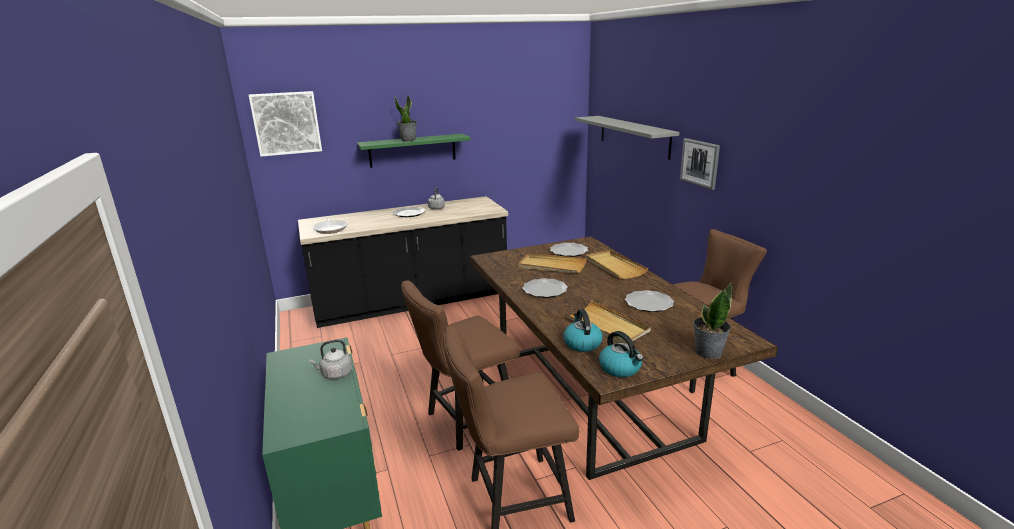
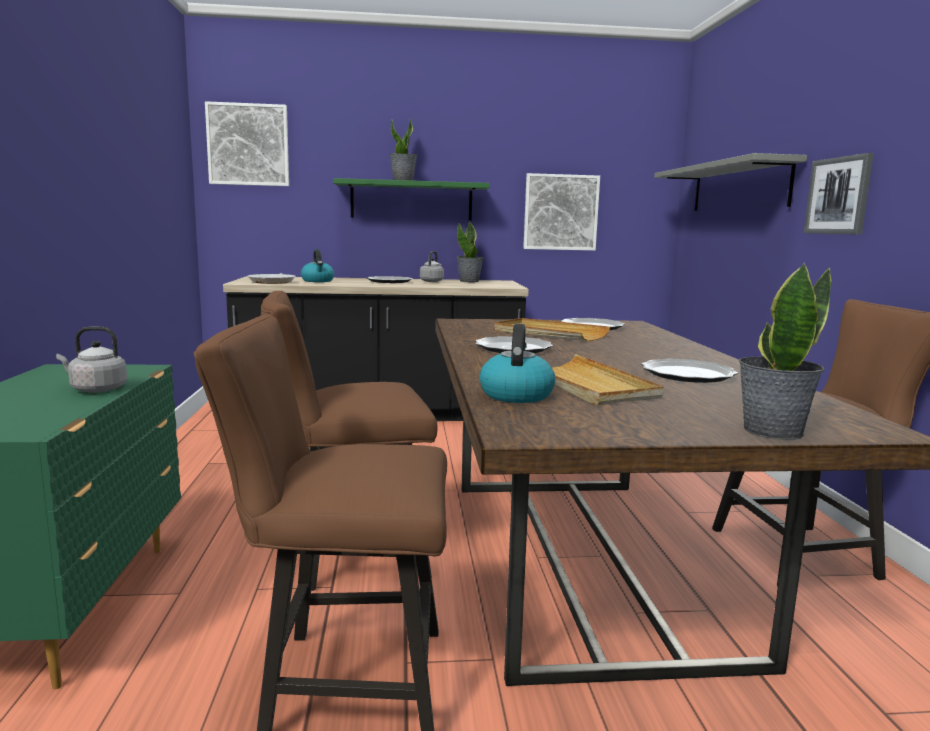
camera: 15 degrees right, 10 degrees down
(461, 204) = (469, 281): none -> potted plant
(514, 146) = (560, 212): none -> picture
(614, 266) = (655, 342): beige tray -> none
(620, 368) = (561, 426): kettle -> kettle (318, 281)

